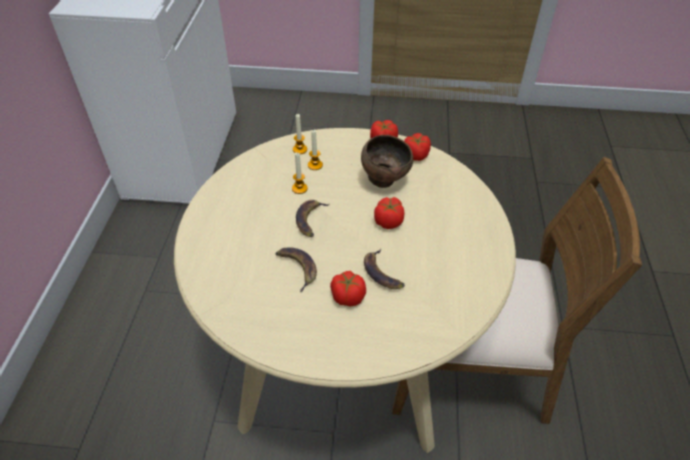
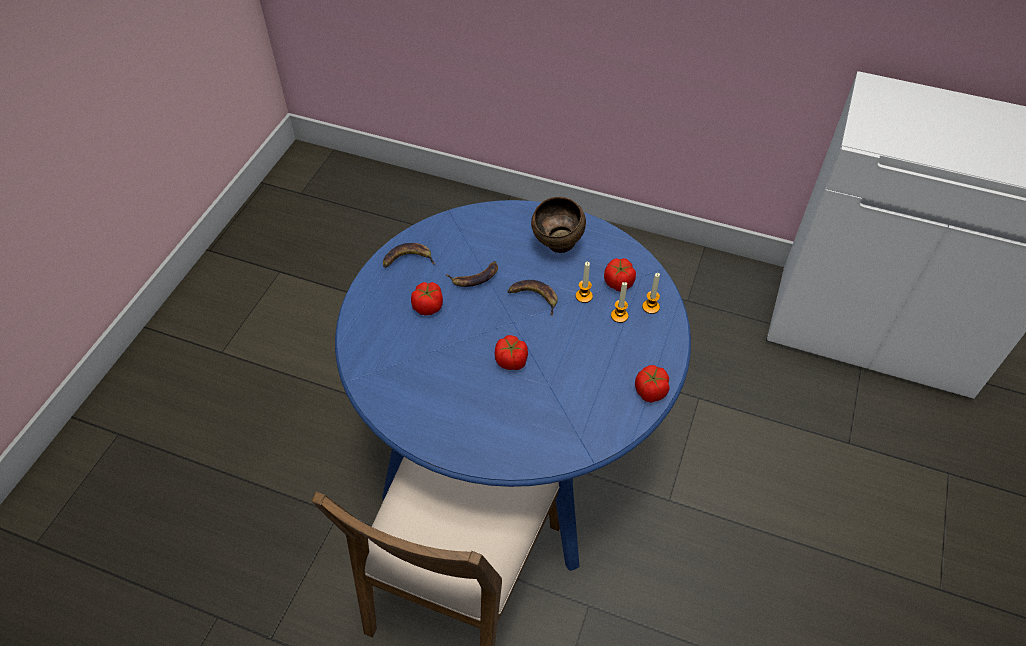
camera: 105 degrees right, 5 degrees up
(344, 356) = (512, 449): beige dining table -> blue dining table
(382, 273) = (445, 338): banana -> banana (407, 259)
(385, 181) = (576, 374): brown bowl -> brown bowl (558, 246)
(415, 155) = (615, 418): tomato -> tomato (618, 283)

